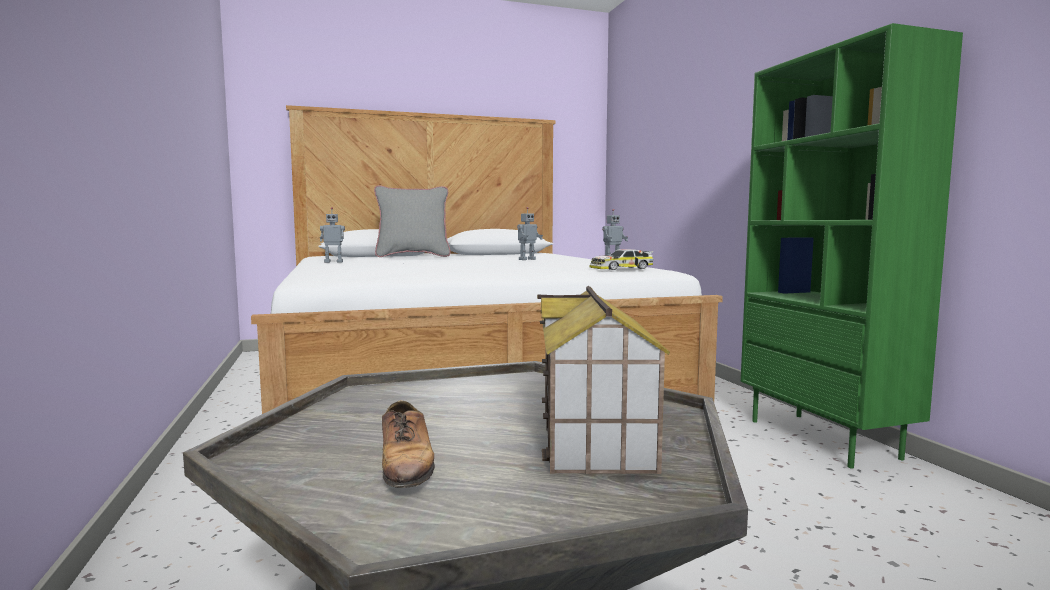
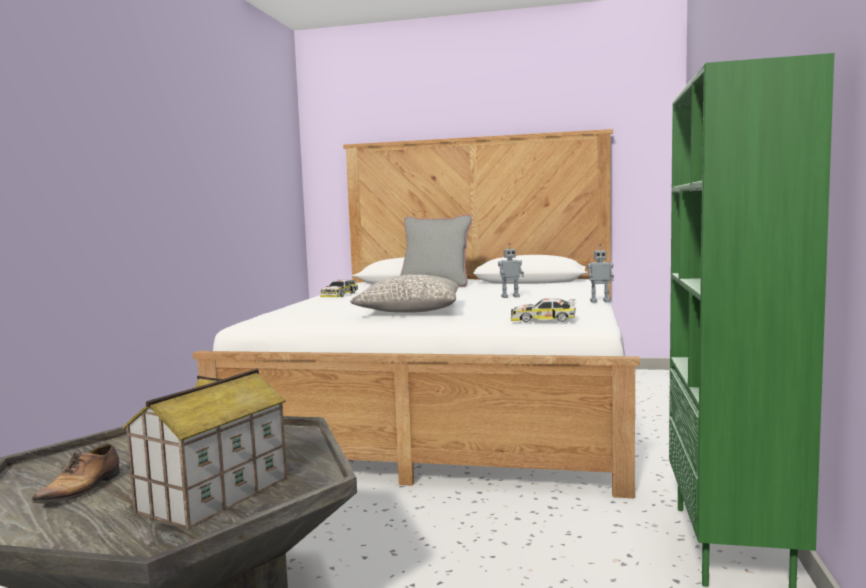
camera: 30 degrees right, 0 degrees up
(334, 262) = (339, 295): toy robot -> toy car
(467, 268) = (409, 311): none -> grey pillow

